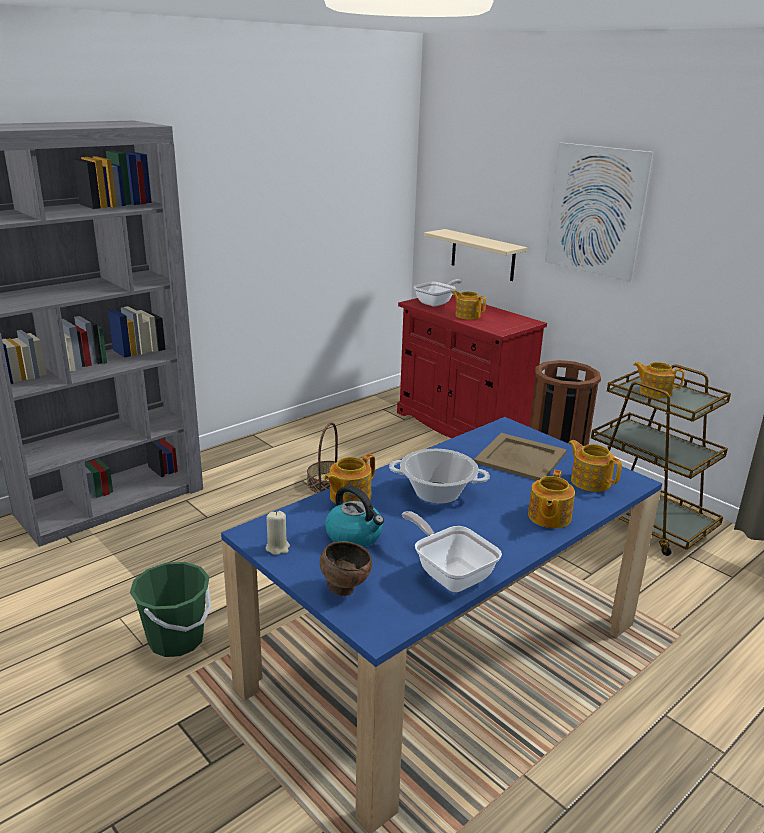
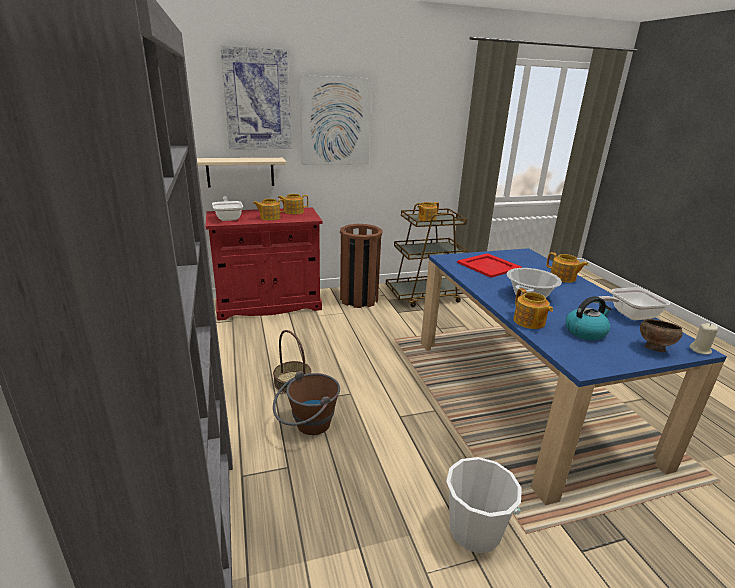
camera: 65 degrees left, 0 degrees up
(176, 639) = (474, 531): green bucket -> white bucket
(265, 511) = (307, 426): none -> brown bucket
(277, 547) = (603, 361): beige candle -> beige candle (700, 350)
(511, 170) = (257, 100): none -> picture
(521, 458) = (489, 265): beige tray -> red tray
(590, 481) = (523, 259): teapot -> teapot (293, 212)

